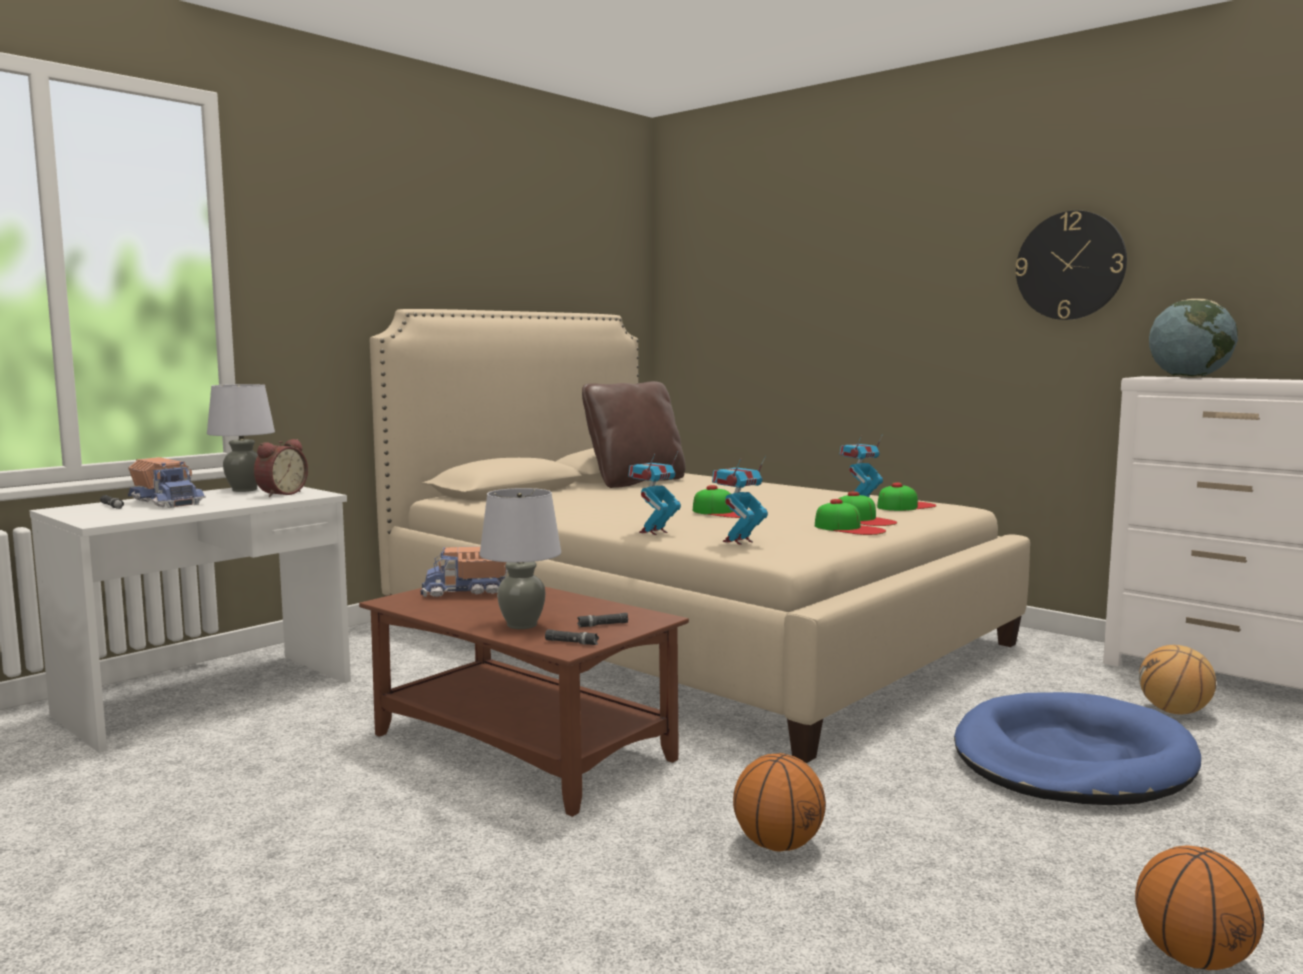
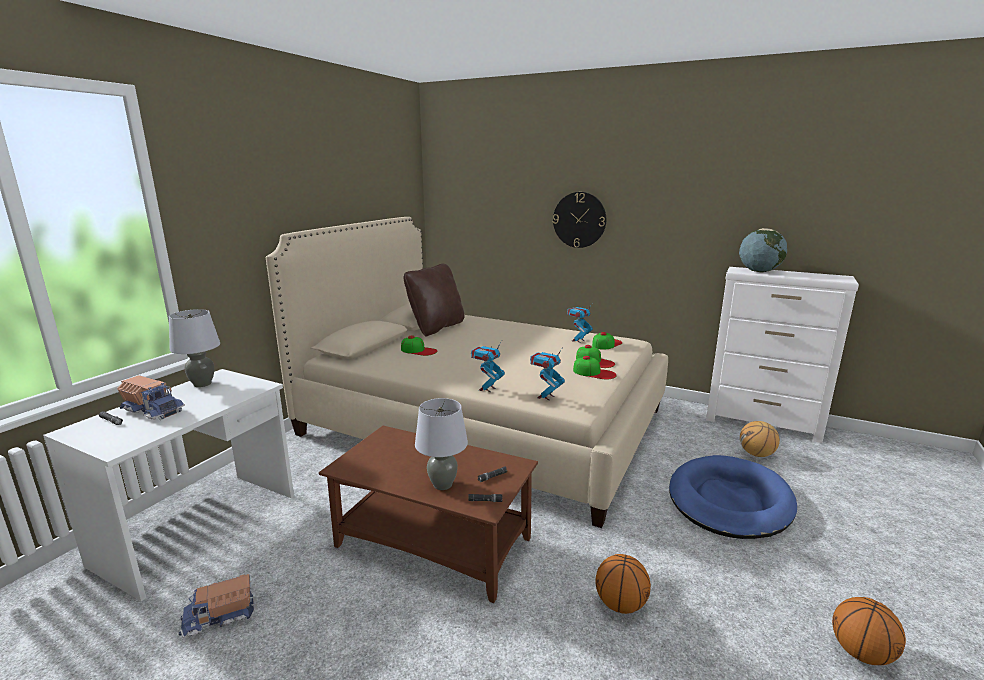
camera: 15 degrees left, 10 degrees up
(280, 494) = (233, 387): alarm clock -> none
(467, 592) = (385, 450): toy truck -> toy truck (220, 617)
(723, 512) = (514, 362): cap -> cap (418, 350)
(1070, 265) = (690, 201): wall clock -> wall clock (579, 220)

